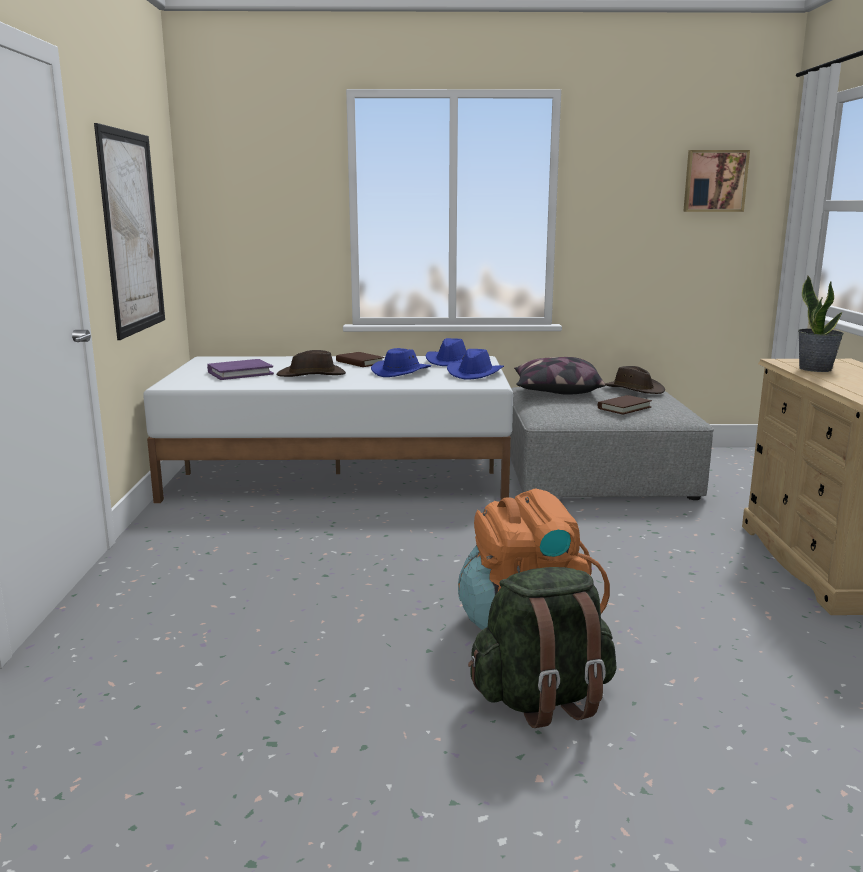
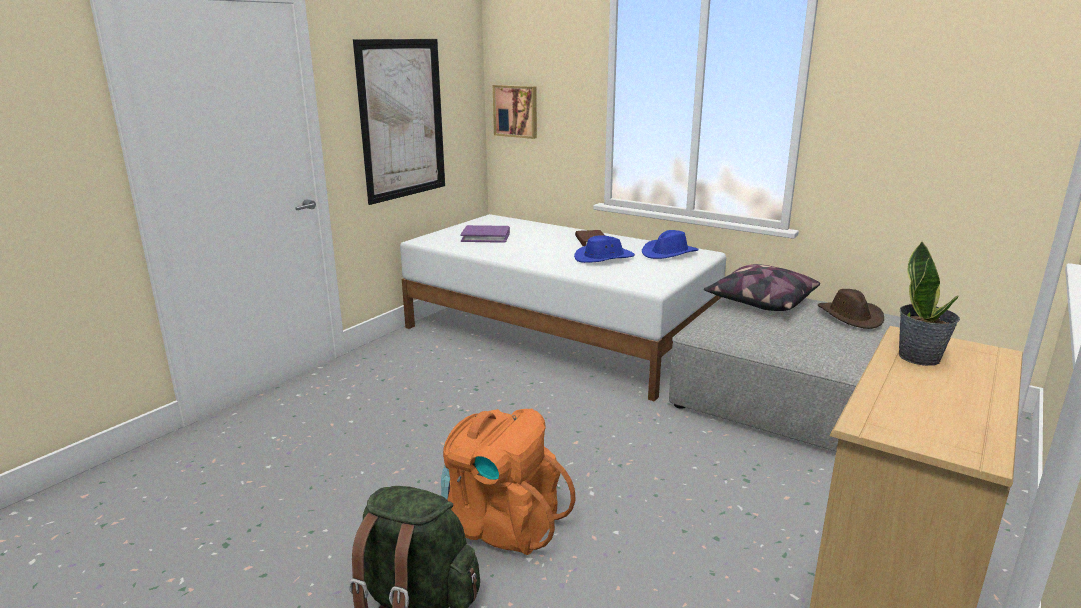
camera: 35 degrees right, 5 degrees up
(312, 375) = (529, 248): brown hat -> none
(475, 374) = (661, 272): blue hat -> none
(624, 408) = (795, 338): brown book -> none
(715, 181) = (1010, 83): picture -> picture (516, 111)

